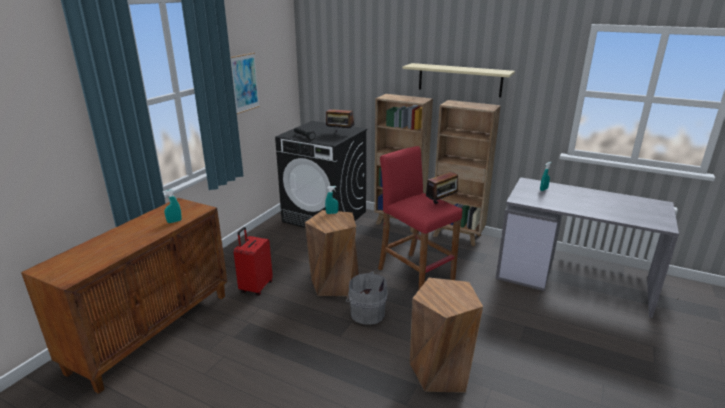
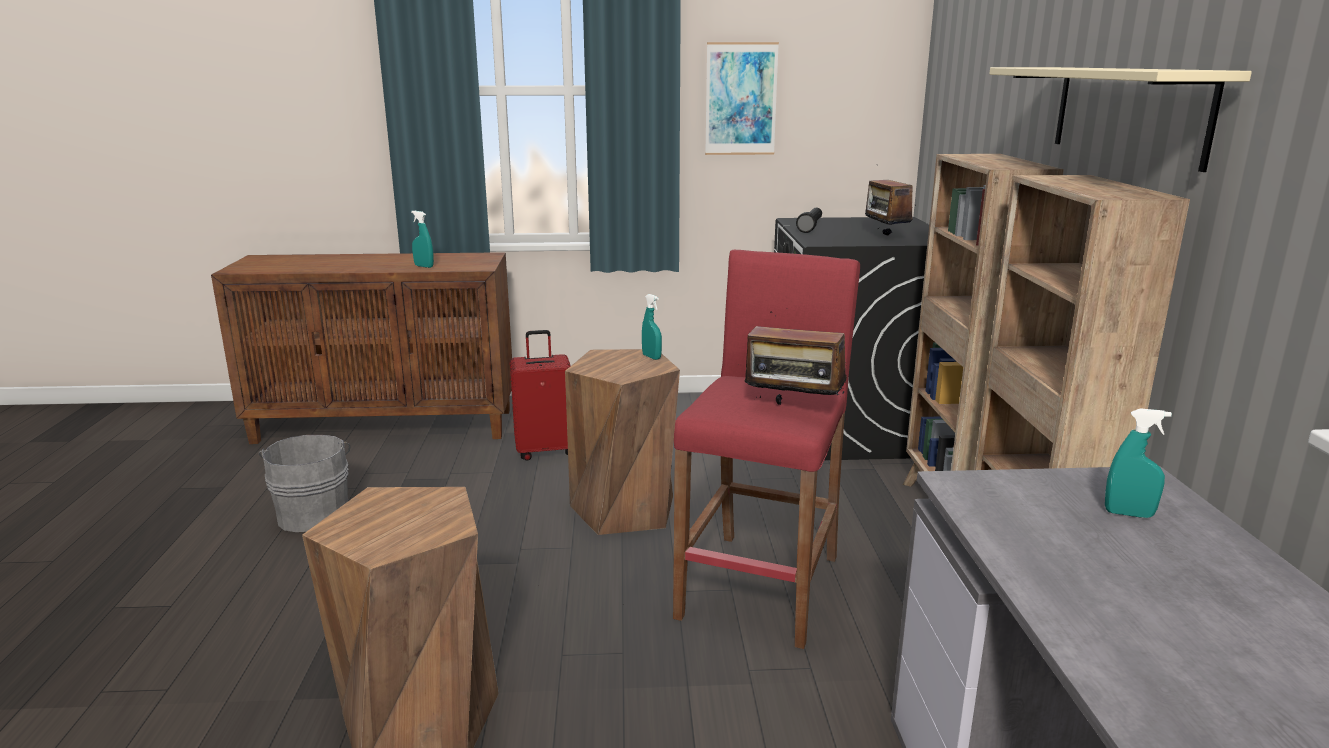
camera: 60 degrees right, 5 degrees down
(366, 313) = (556, 569): grey bucket -> grey bucket (314, 513)

